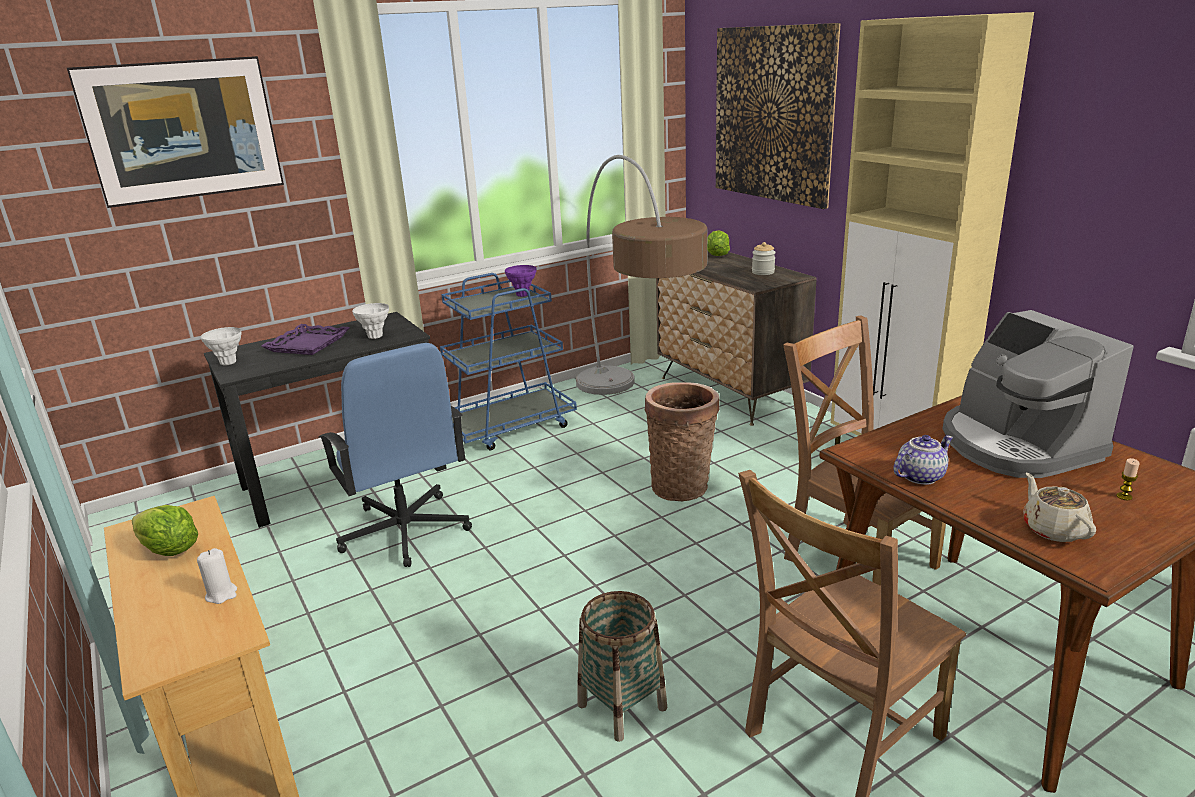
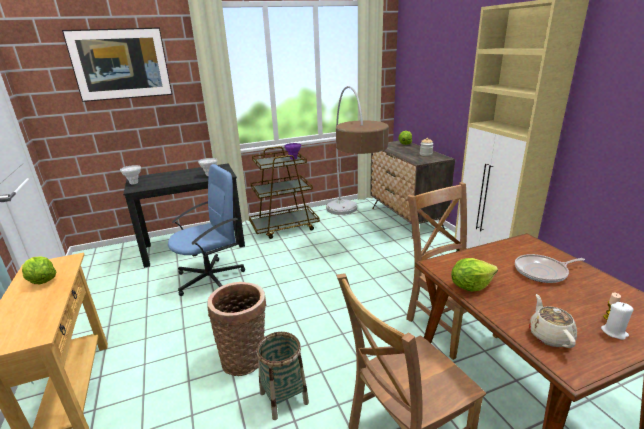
camera: 10 degrees right, 0 degrees up
(221, 594) = (48, 310): white candle -> white candle (614, 332)
(307, 344) = (176, 176): purple tray -> none
(405, 531) = (211, 278): blue office chair -> blue office chair turned 105 degrees counterclockwise
(510, 427) = (285, 227): blue cart -> brown cart
(682, 485) = (363, 268): basket -> basket (245, 358)
(773, 114) = (438, 66): picture -> none
(919, 476) = (470, 286): teapot -> lettuce
(1016, 445) = (542, 272): coffee machine -> frying pan

